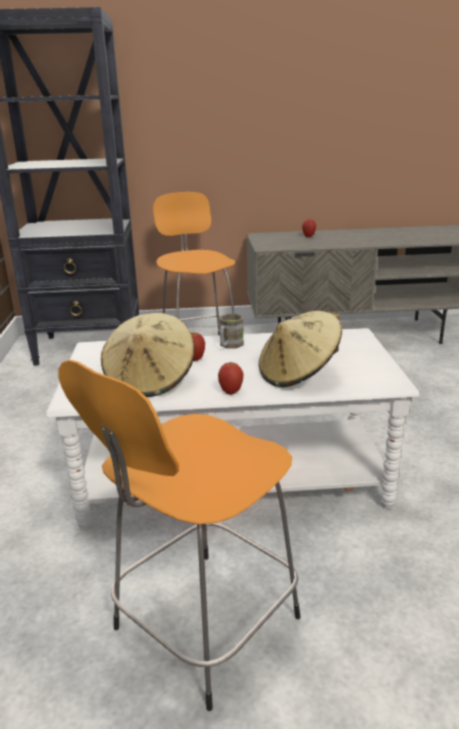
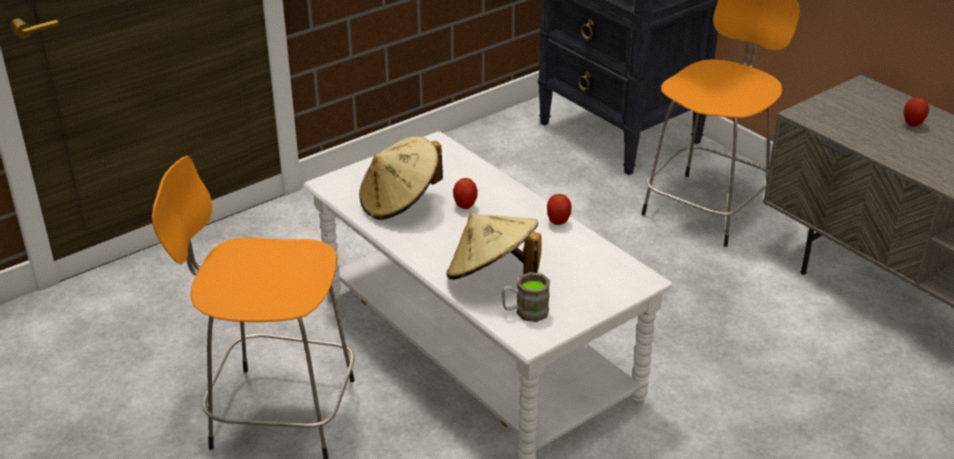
camera: 55 degrees right, 10 degrees up
(229, 345) = (518, 212): brown mug -> brown mug (525, 312)
(231, 392) = (417, 252): apple -> apple (558, 222)

